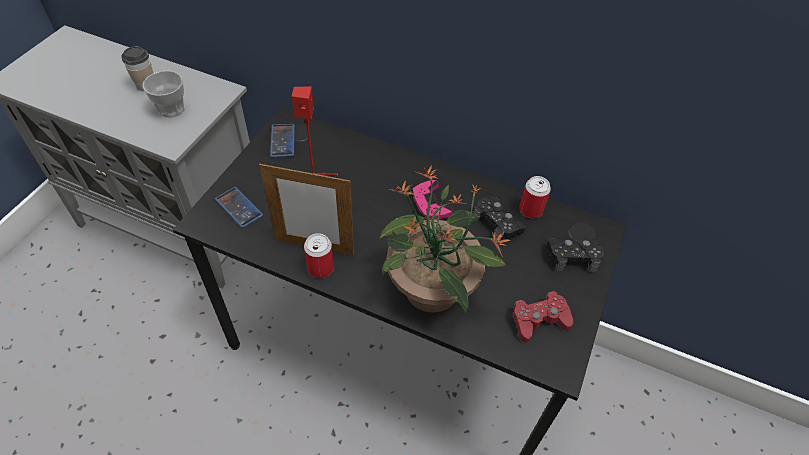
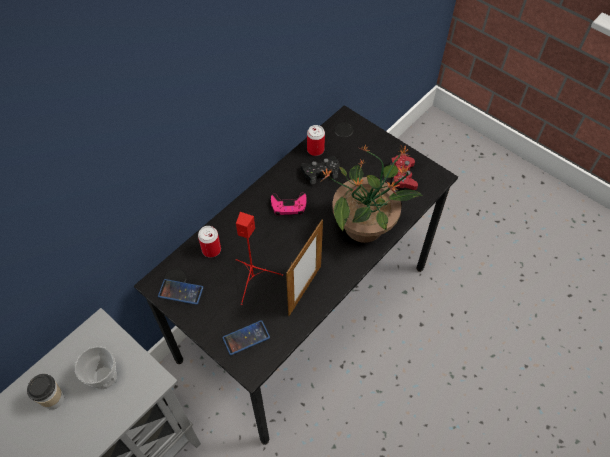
camera: 70 degrees left, 5 degrees up
(320, 268) = (326, 290): can -> can (211, 250)
(573, 257) = (361, 141): black game controller -> none

